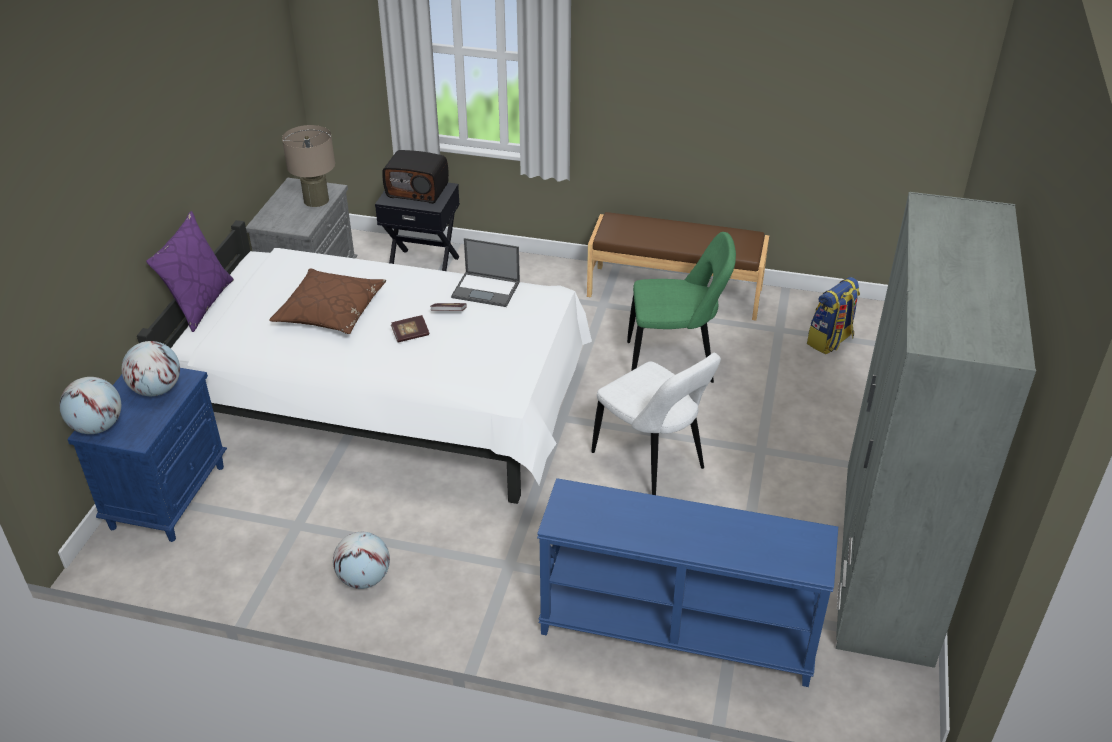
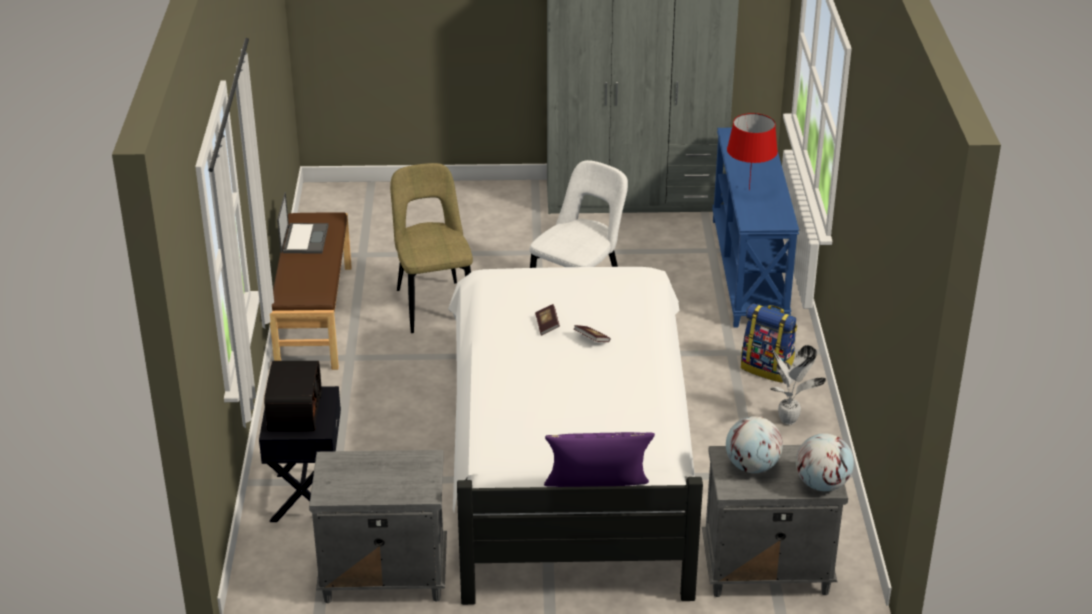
camera: 105 degrees left, 5 degrees down
(168, 495) = (765, 571): blue nightstand -> grey nightstand
(316, 200) = (361, 465): beige table lamp -> none
(330, 311) = (576, 396): brown pillow -> none
(364, 578) = (789, 421): globe -> potted plant
(487, 289) = (499, 312): laptop -> laptop (304, 238)
(651, 512) = (749, 190): none -> red table lamp
(674, 362) = (434, 304): green chair -> beige chair
(830, 341) = (372, 228): backpack -> backpack (767, 369)

